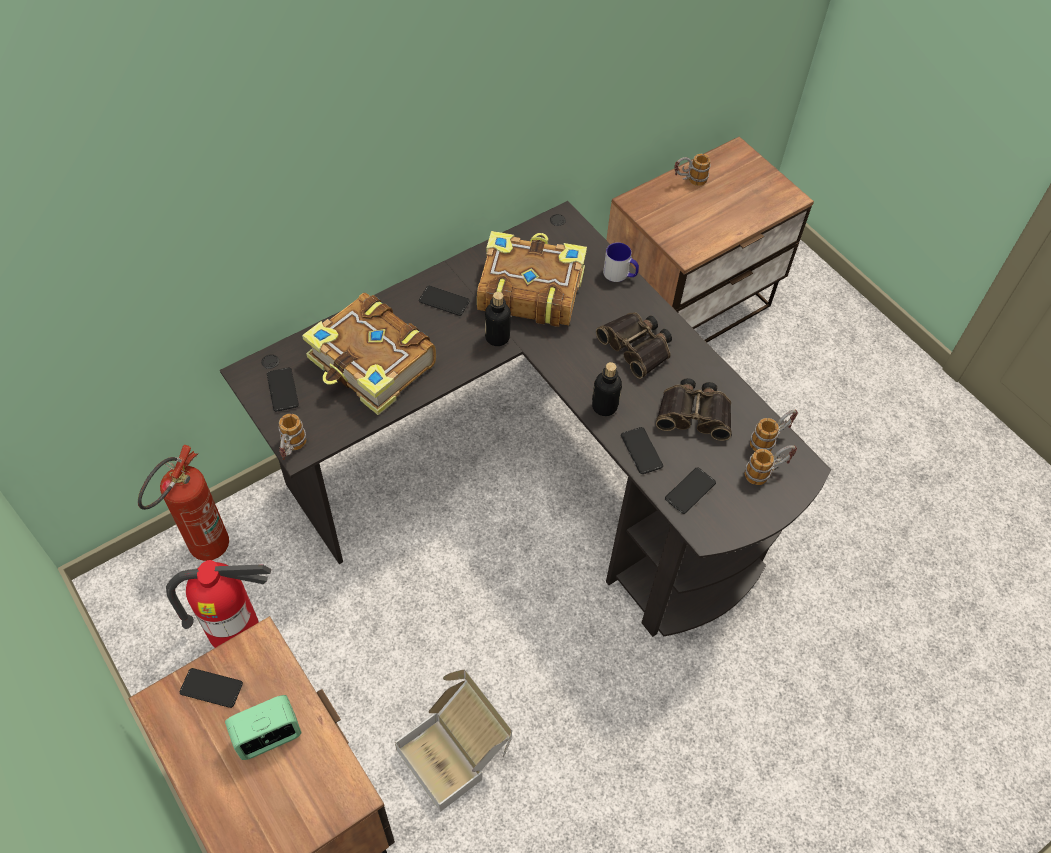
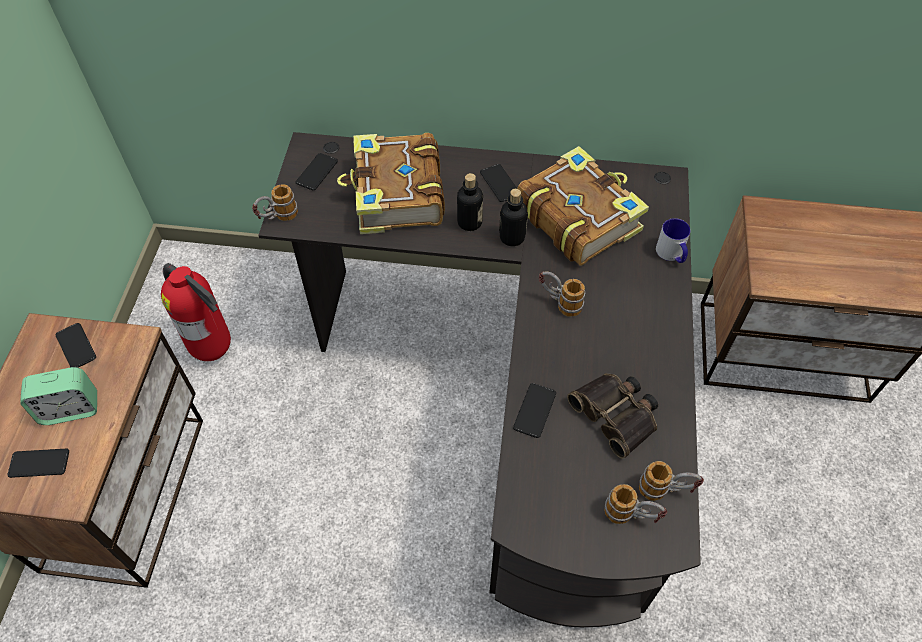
camera: 45 degrees right, 0 degrees up
(203, 552) = (249, 279): fire extinguisher -> none
(269, 737) = (70, 409): alarm clock -> alarm clock turned 150 degrees clockwise
(456, 752) = (263, 549): cardboard box -> none
(604, 406) = (542, 351): bottle -> bottle (469, 222)
(637, 347) = (624, 323): binoculars -> none
(689, 181) = (835, 222): mug -> mug (559, 303)
(690, 491) = (541, 476): phone -> phone (39, 463)

